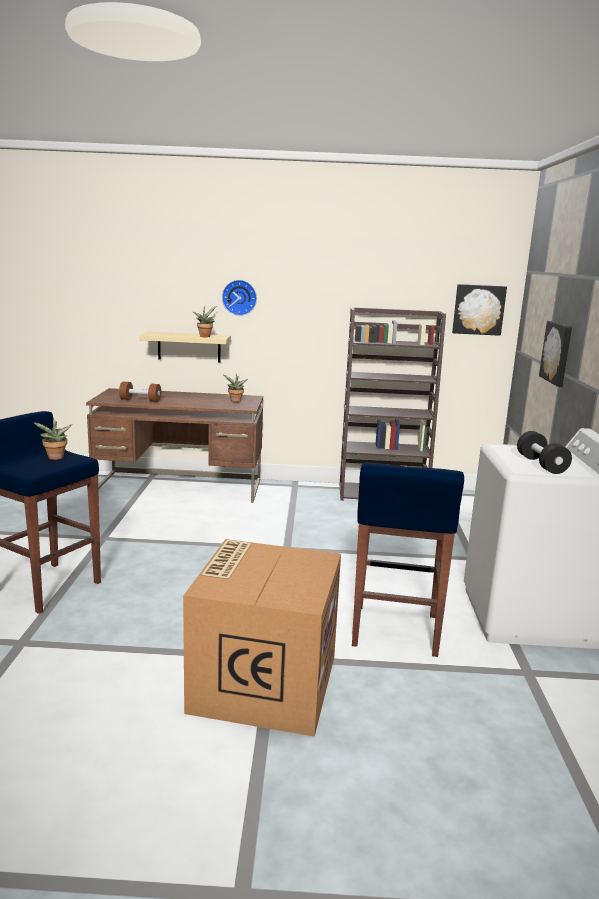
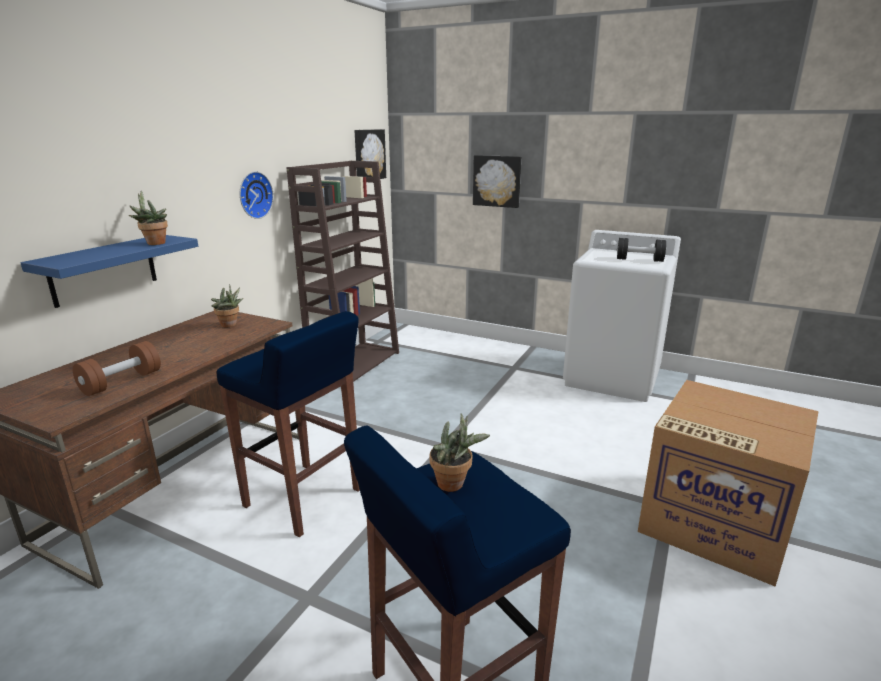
camera: 65 degrees left, 5 degrees up
(189, 347) = (104, 270): beige shelf -> blue shelf
(239, 297) = (162, 172): wall clock -> wall clock (254, 195)
(394, 631) = (628, 433): blue stool -> blue stool (304, 499)

